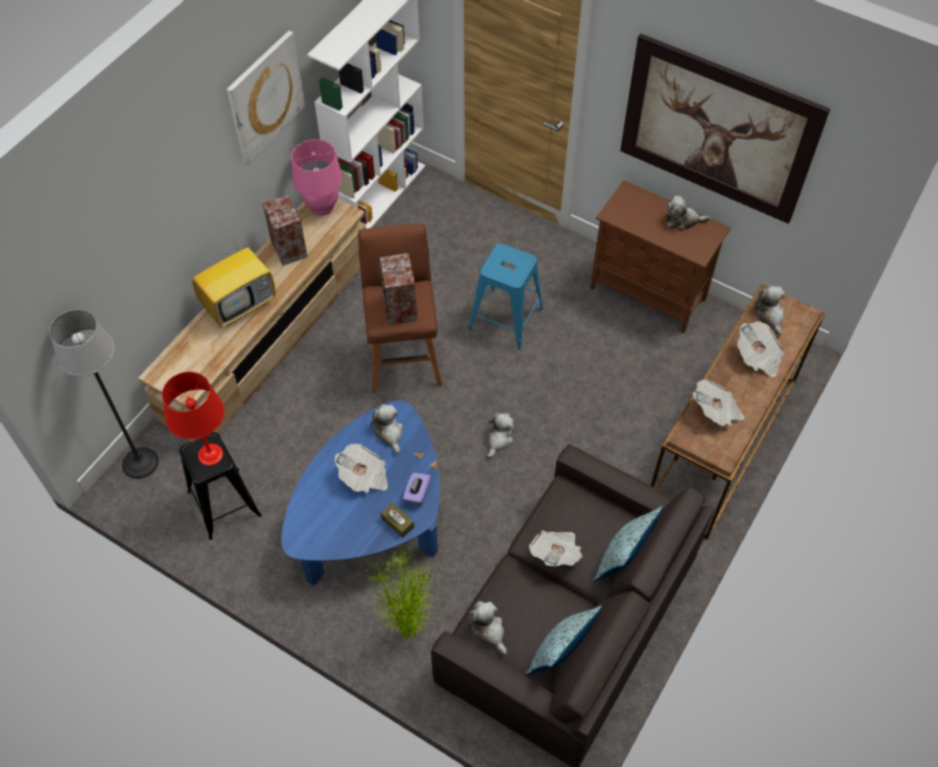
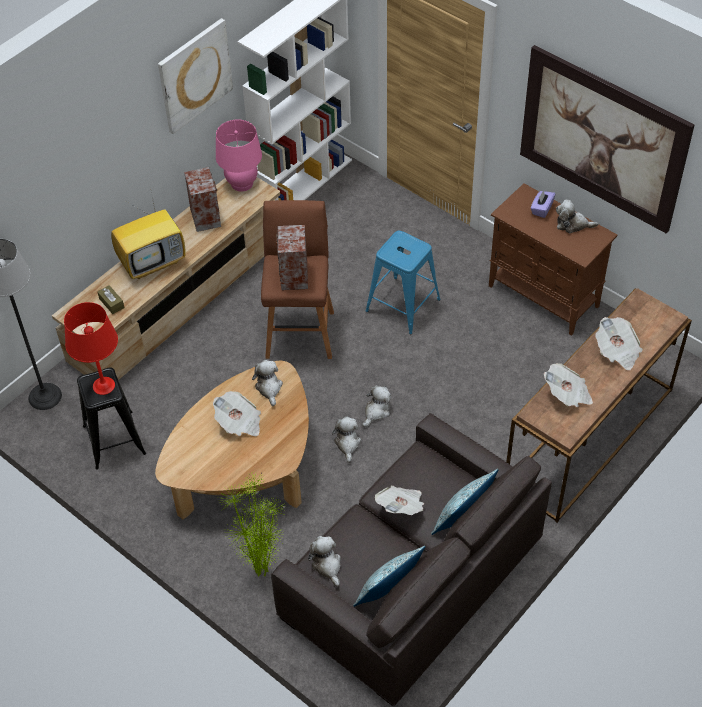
camera: 10 degrees right, 5 degrees down
(372, 517) = (246, 467): blue coffee table -> brown coffee table
(397, 523) = (262, 465): brown tissue box -> brown tissue box (111, 303)
(417, 494) = (285, 443): purple tissue box -> purple tissue box (541, 209)
(770, 316) = (636, 316): plush toy -> plush toy (347, 443)

